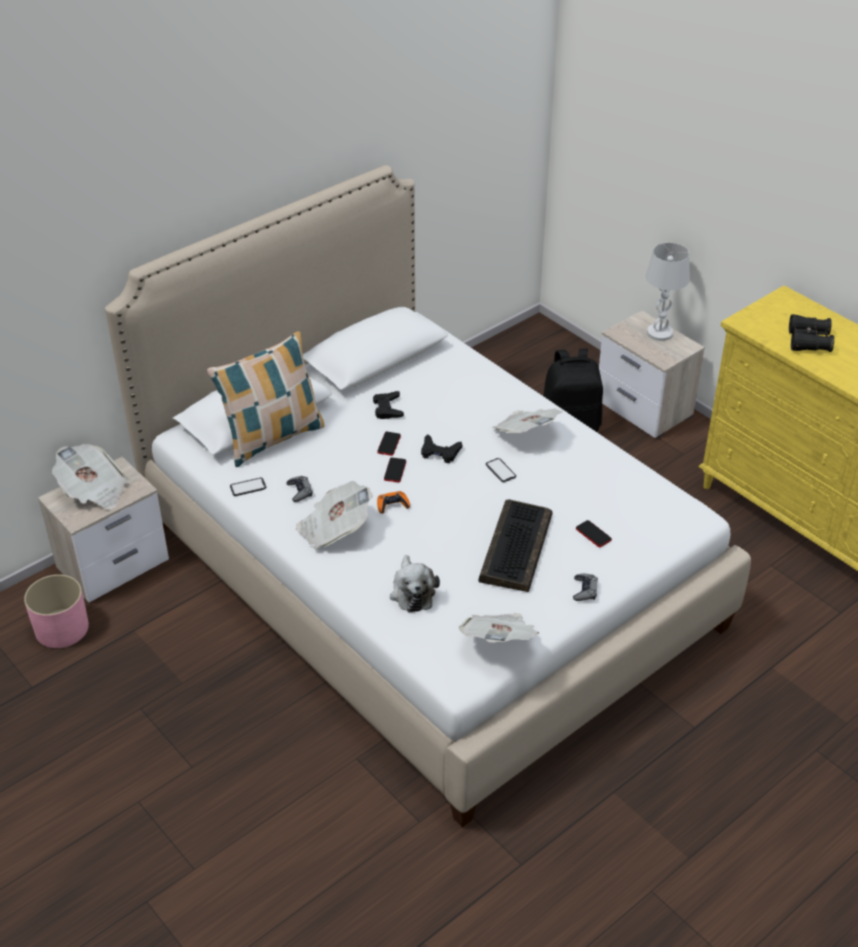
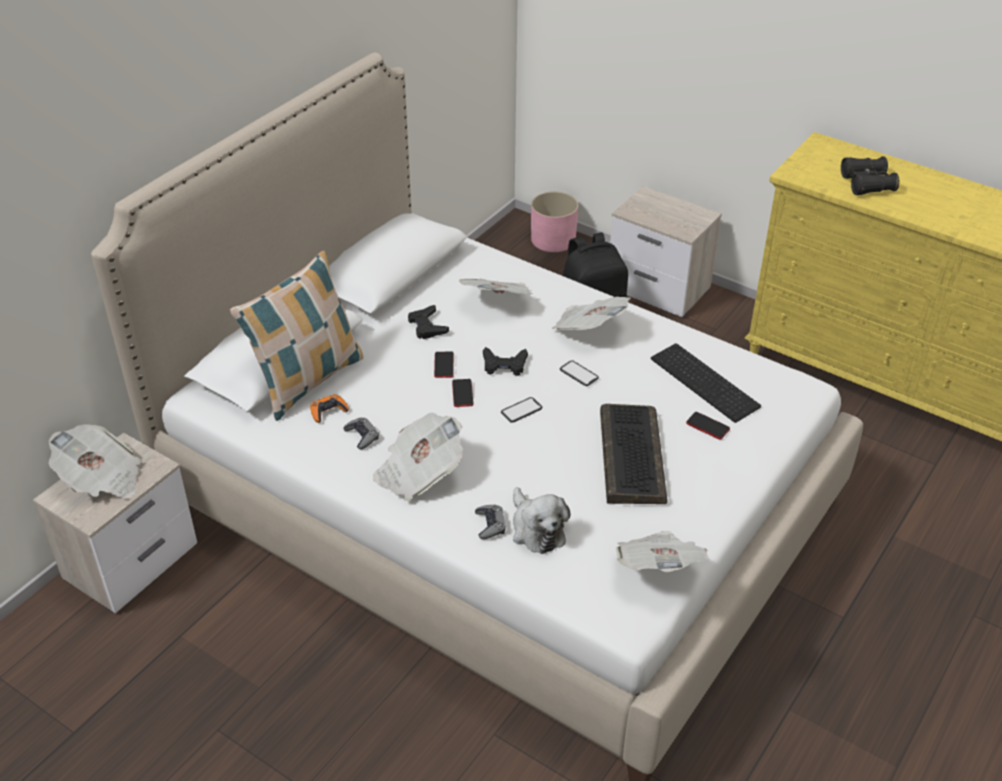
camera: 15 degrees left, 0 degrees up
(62, 628) = (90, 651): pink planter -> pink planter (553, 239)
(248, 487) = (299, 442): phone -> phone (521, 410)
(392, 505) = (475, 433): orange game controller -> orange game controller (328, 411)
(457, 397) = (498, 302): none -> newspaper
(585, 590) = (725, 490): grey game controller -> grey game controller (490, 524)
(609, 496) = (707, 382): none -> keyboard
(660, 333) = (671, 205): white table lamp -> none

